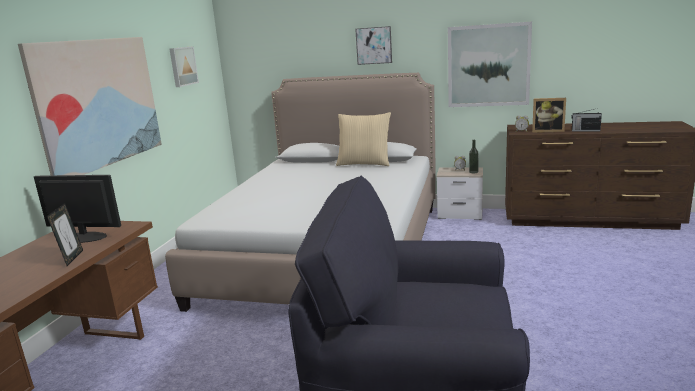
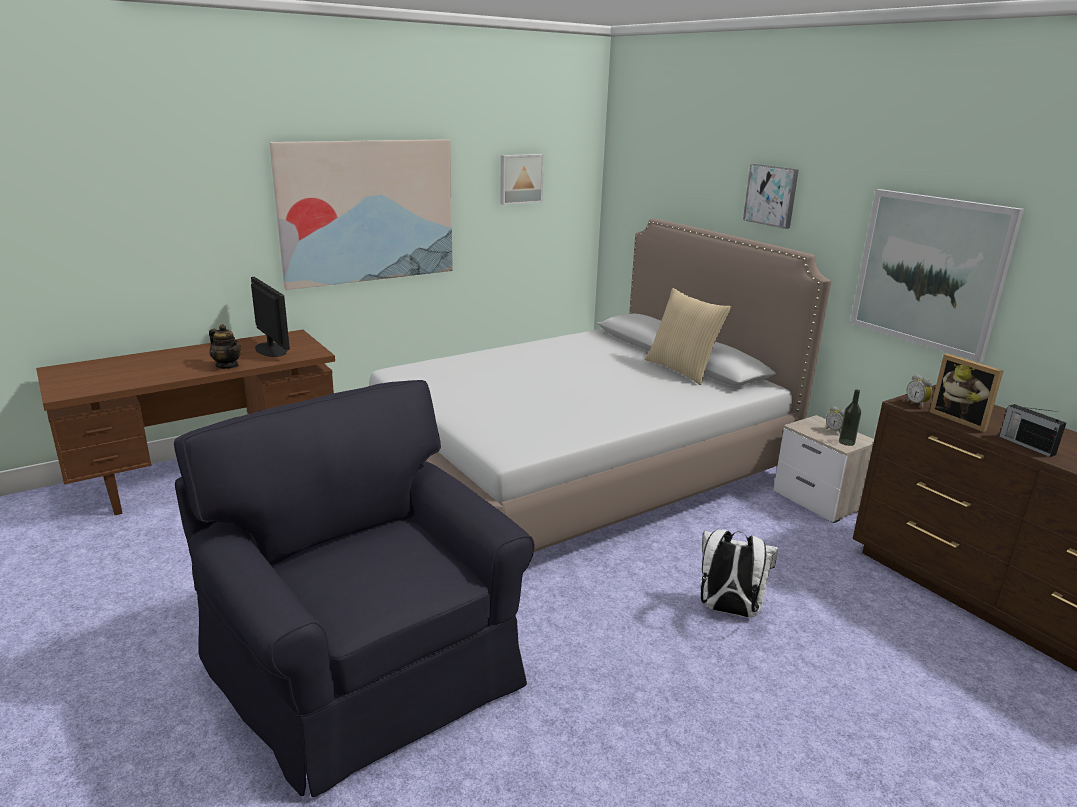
camera: 40 degrees right, 5 degrees up
(72, 258) = (227, 365): picture frame -> teapot
(512, 272) = (728, 610): none -> white backpack

